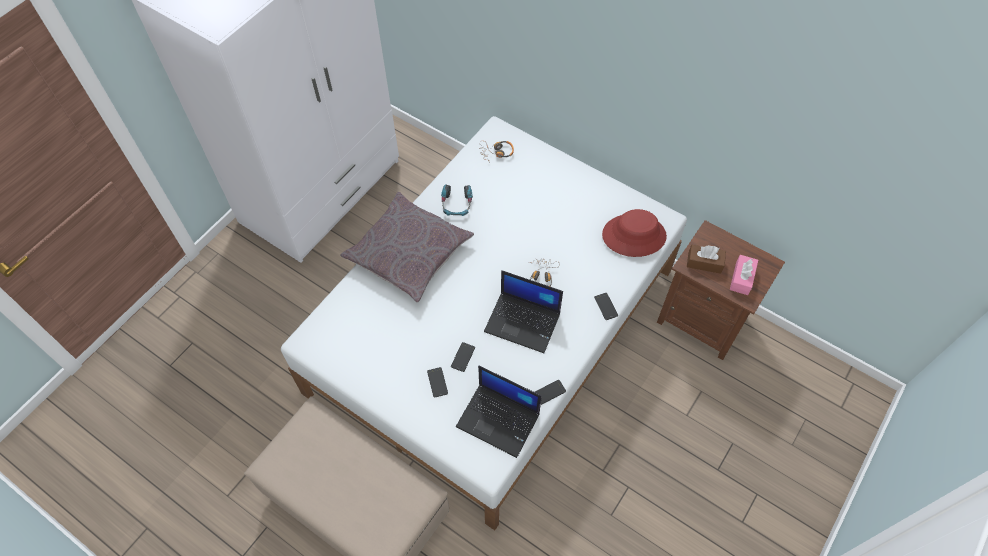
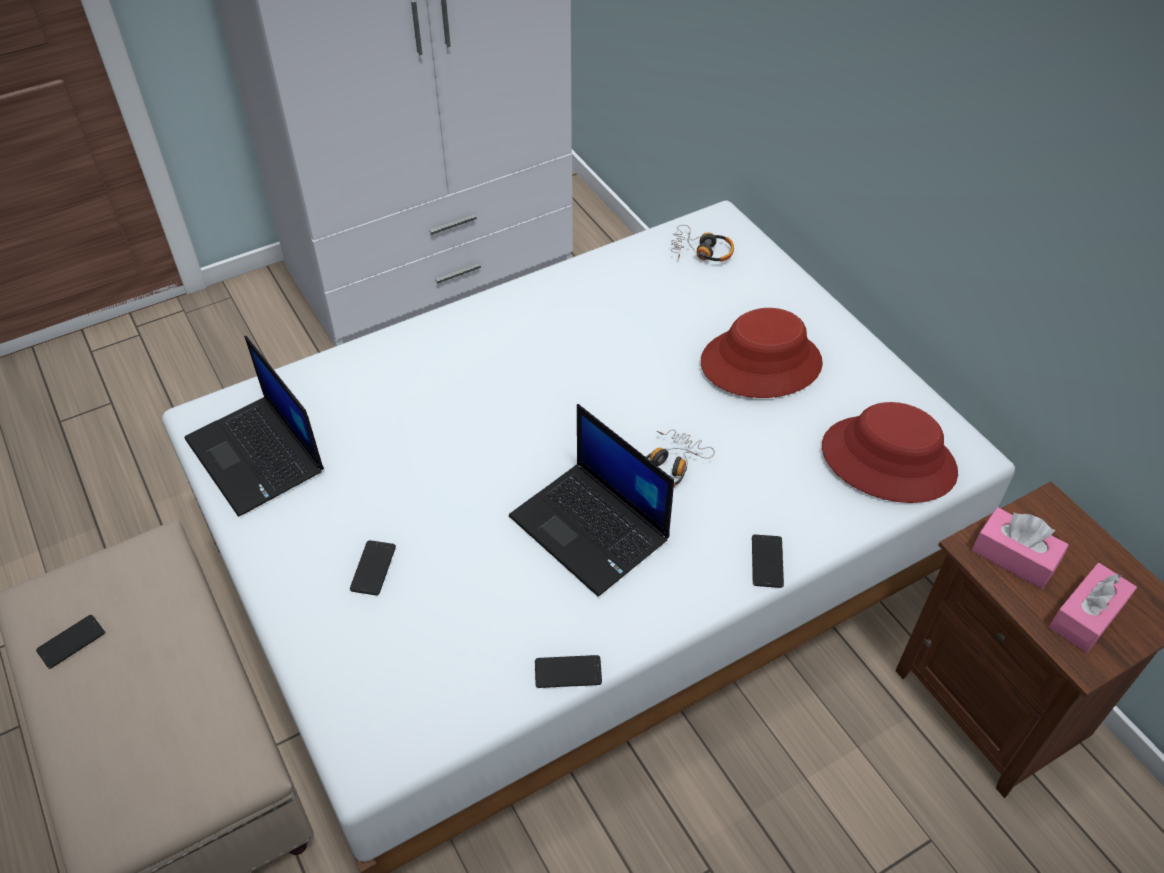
camera: 25 degrees right, 10 degrees down
(409, 252) = (460, 347): grey pillow -> none
(456, 204) = (586, 303): headphones -> none
(463, 357) = (445, 544): phone -> phone (71, 642)
(499, 420) = (442, 682): laptop -> laptop (257, 456)
(555, 206) = (761, 363): none -> red hat
(704, 263) = (1014, 557): brown tissue box -> pink tissue box

